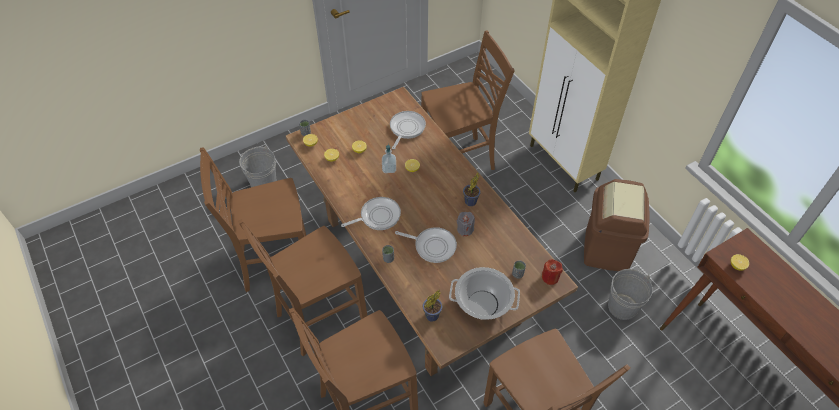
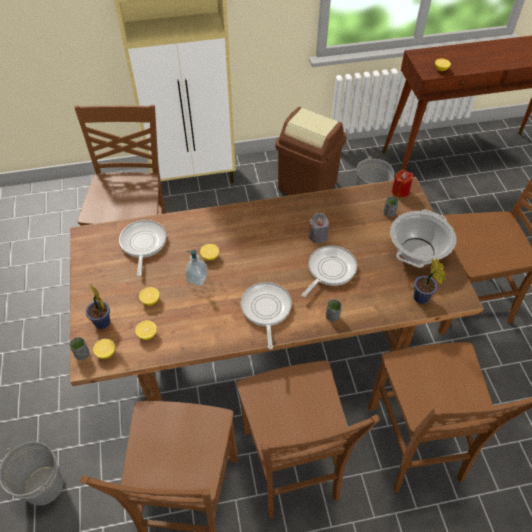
camera: 70 degrees left, 0 degrees up
(406, 129) = (143, 244): frying pan -> frying pan turned 45 degrees clockwise
(469, 203) = (283, 221): potted plant -> potted plant (103, 324)

